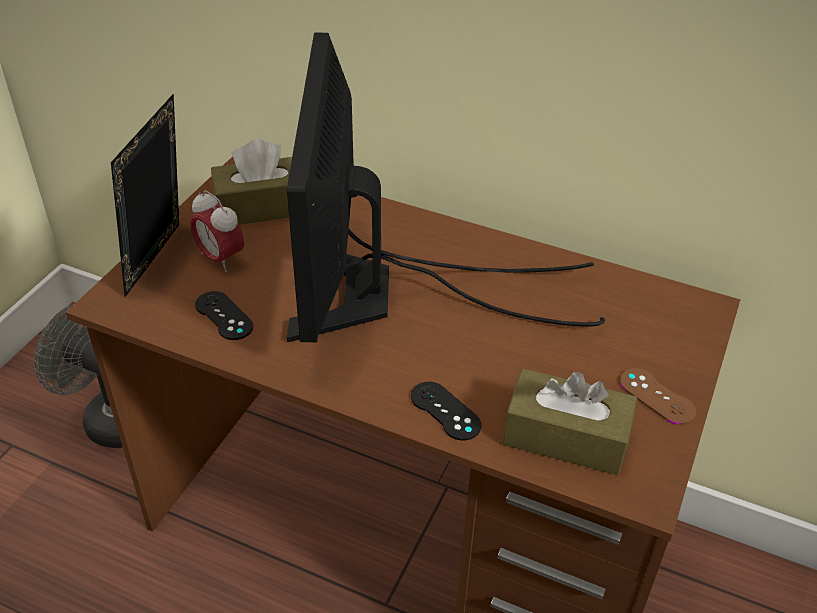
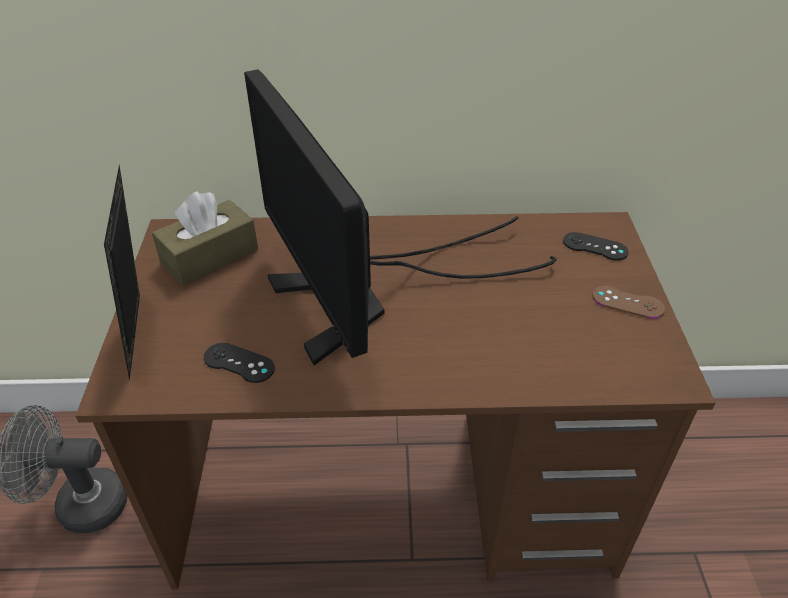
camera: 25 degrees left, 0 degrees up
(220, 259) = (201, 313): alarm clock -> none
(445, 411) = (486, 374): black game controller -> black game controller (595, 246)
(565, 437) = (589, 358): brown tissue box -> none

